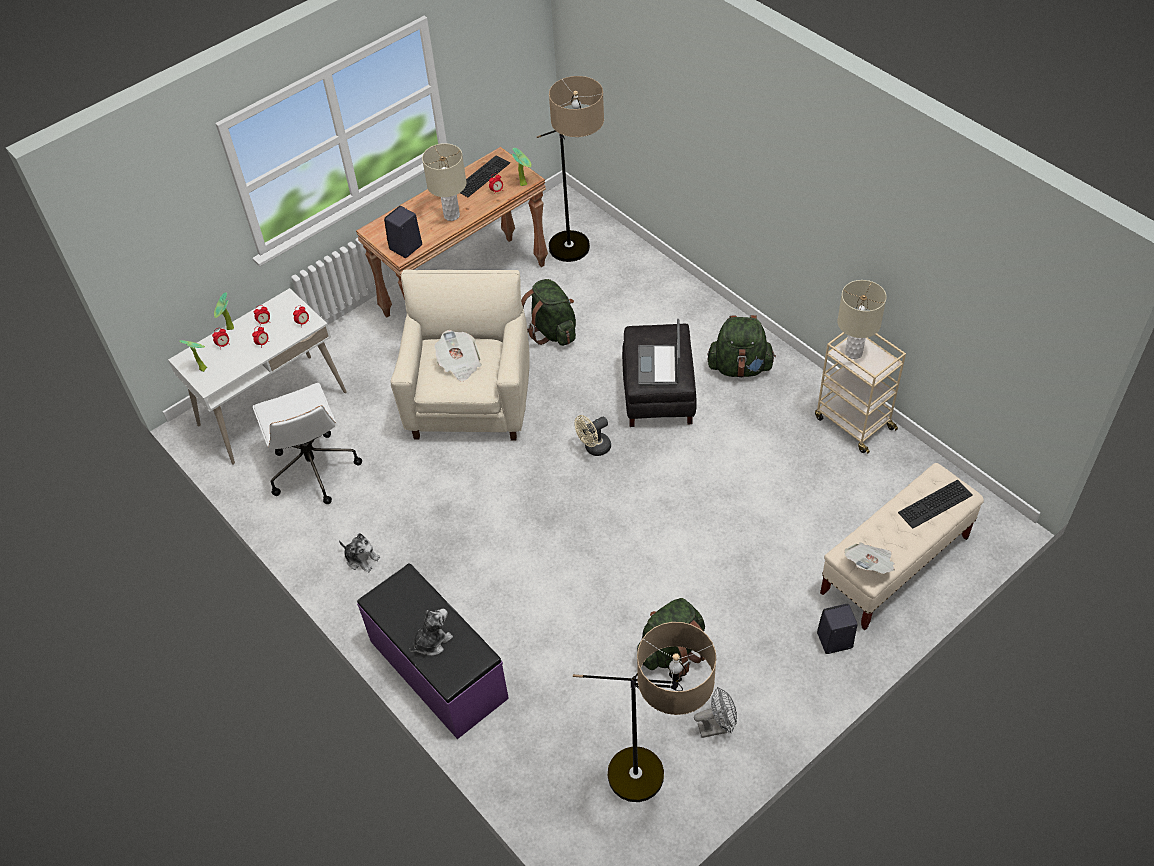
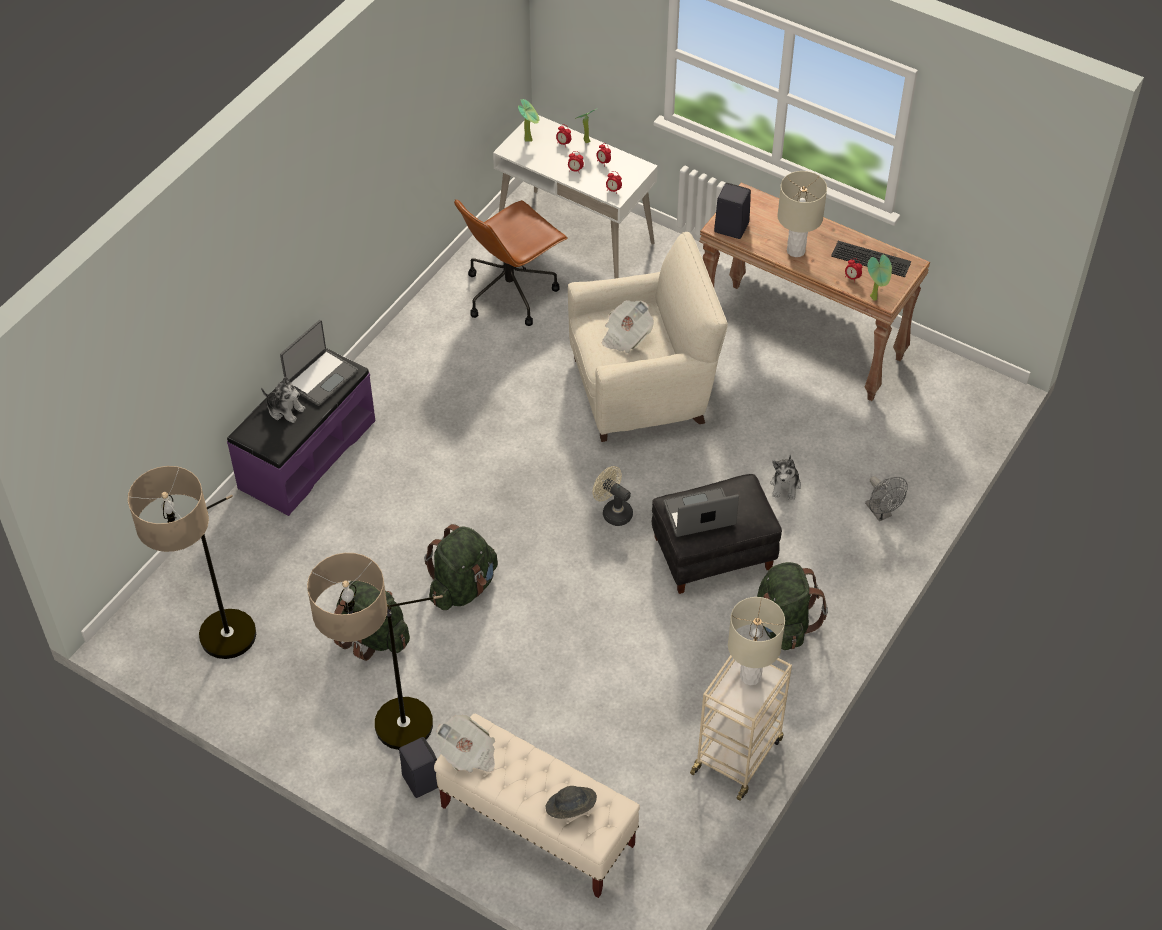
camera: 70 degrees right, 0 degrees up
(313, 468) = (511, 292): white office chair -> brown office chair
(361, 559) = (415, 361): plush toy -> plush toy (785, 485)
(404, 603) = (321, 377): none -> laptop
(552, 331) = (771, 434): green backpack -> green backpack (463, 587)
(578, 257) = (899, 429): floor lamp -> floor lamp (386, 740)
(717, 727) = (293, 692): grey fan -> grey fan (881, 513)
(935, 505) = (570, 809): keyboard -> grey hat

